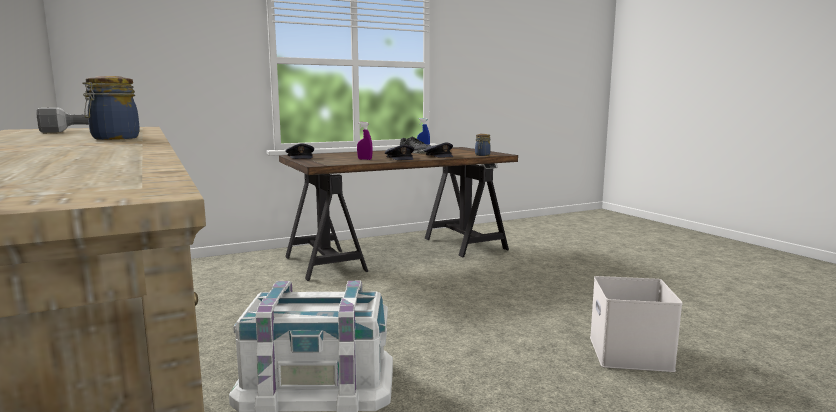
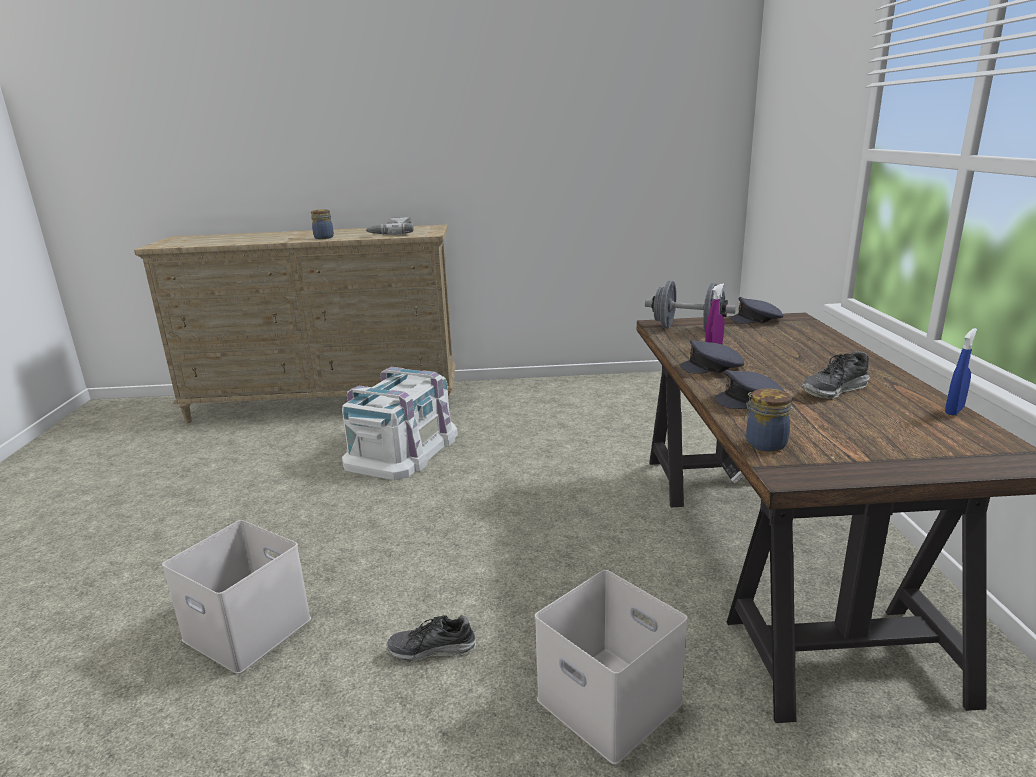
camera: 115 degrees right, 10 degrees up
(327, 162) = (688, 329): none -> grey dumbbell
(535, 269) = (605, 701): none -> white storage box
(559, 300) = (432, 649): none -> shoe

